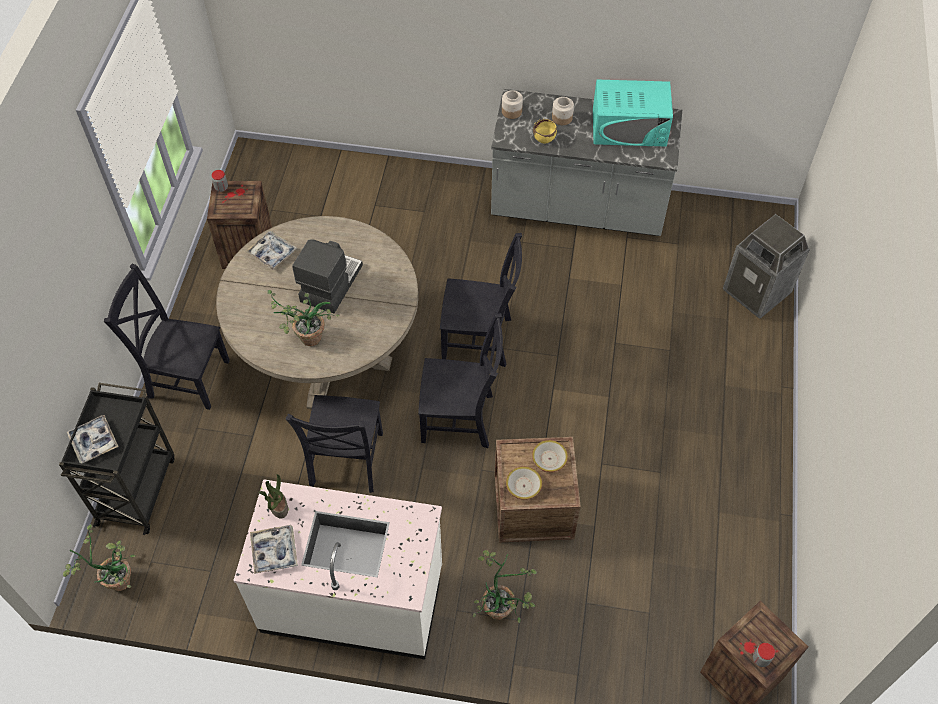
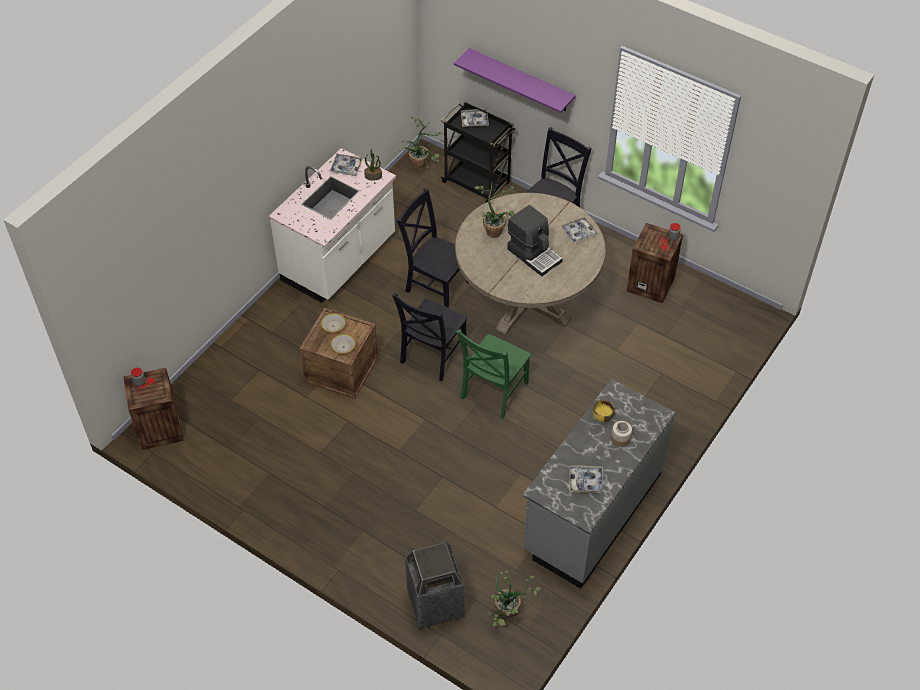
camera: 115 degrees right, 5 degrees down
(62, 332) = (521, 81): none -> purple shelf
(480, 339) = (492, 392): black chair -> green chair
(502, 605) = (287, 327): potted plant -> potted plant (509, 614)
(511, 111) = (644, 407): jar -> none
(629, 128) = (586, 481): turquoise microwave -> tray

